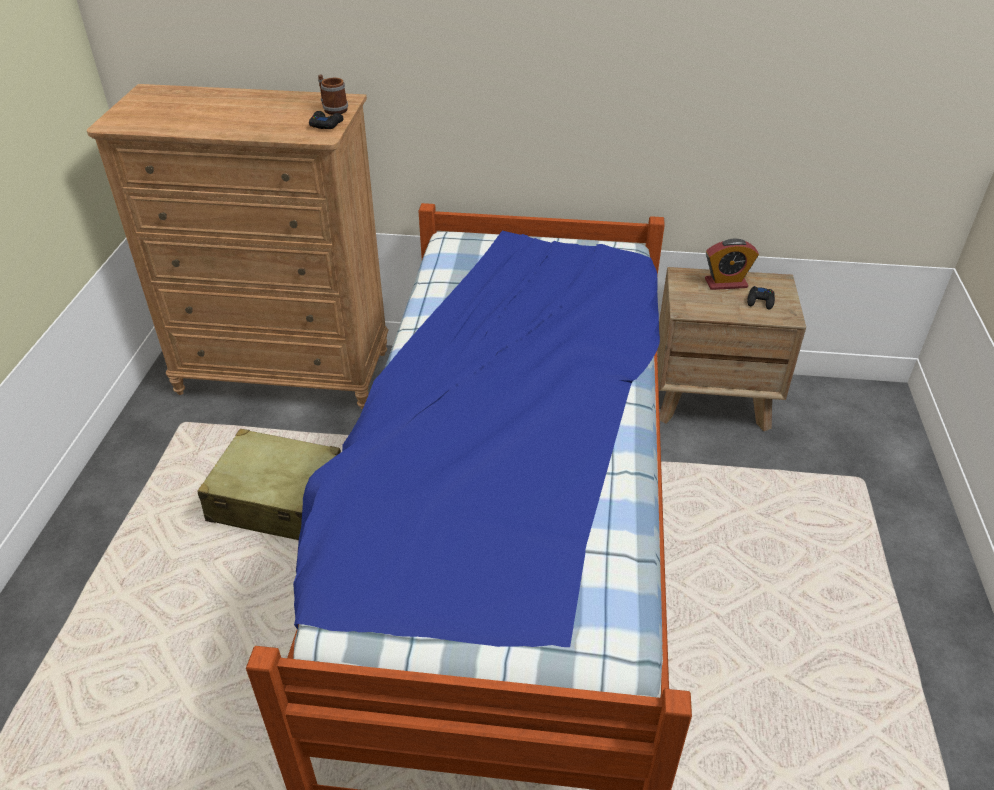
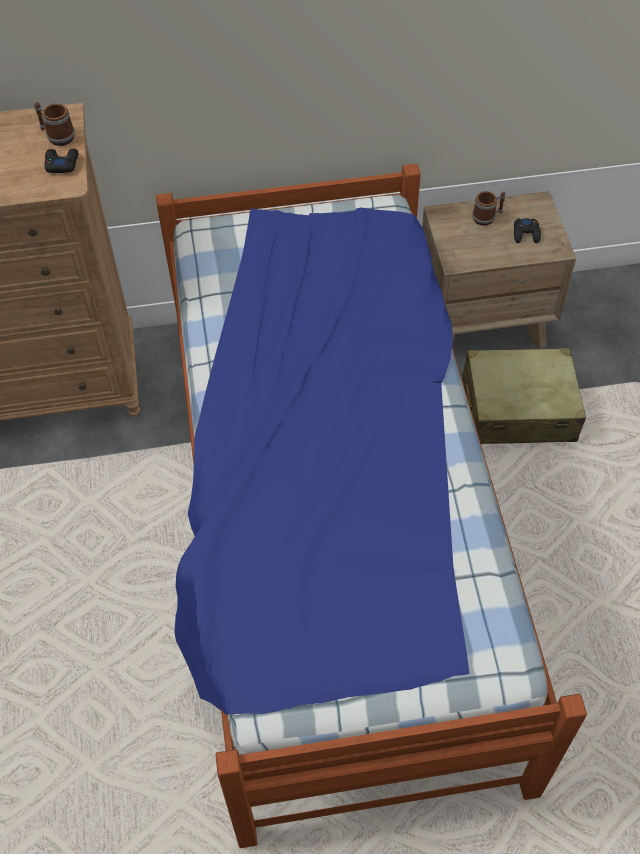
camera: 15 degrees left, 15 degrees up
(277, 500) = (88, 544): beige suitcase -> beige suitcase (517, 409)
(726, 283) = (487, 217): alarm clock -> mug

